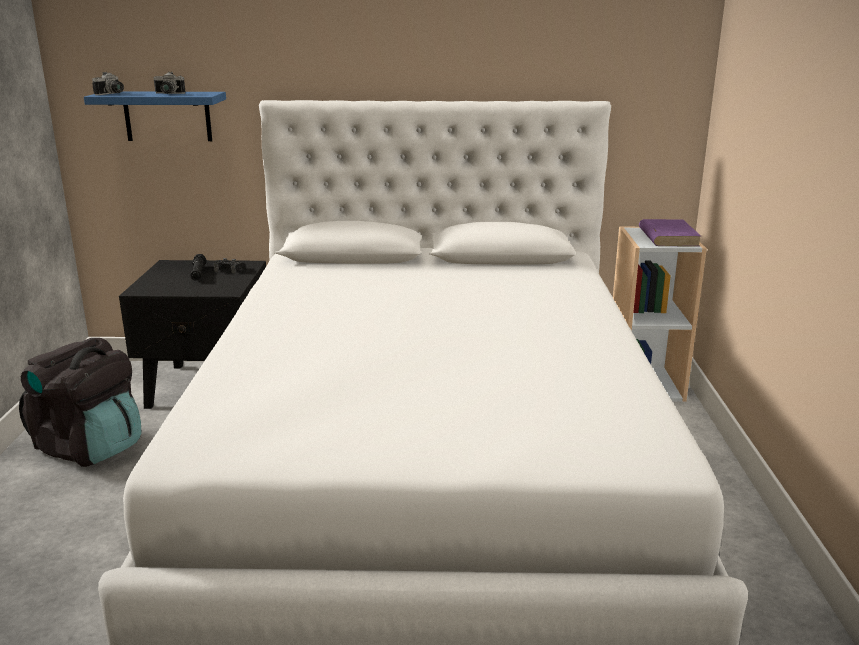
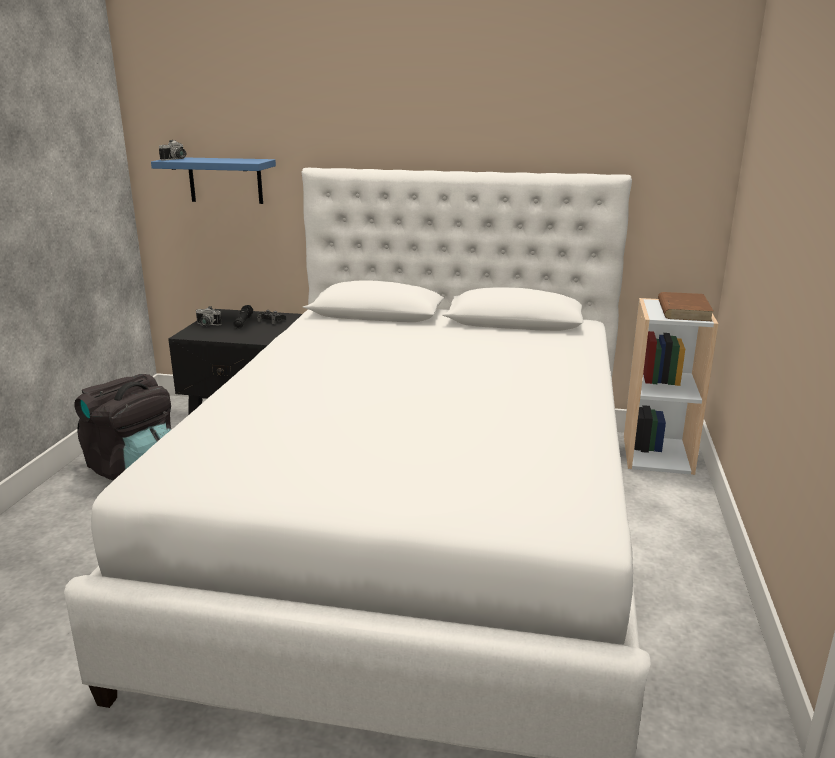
camera: 10 degrees right, 0 degrees up
(168, 94) = (223, 160): camera -> camera (206, 325)
(667, 237) = (683, 310): purple book -> brown book

